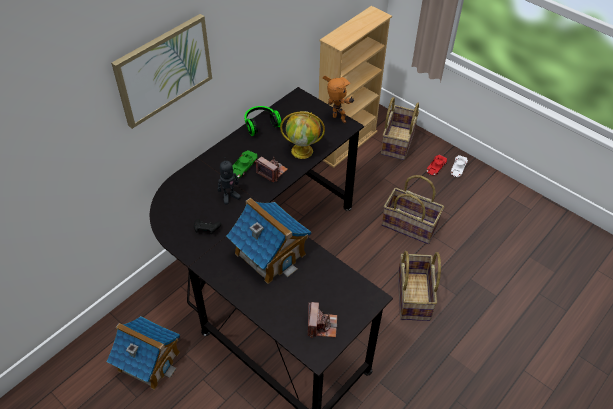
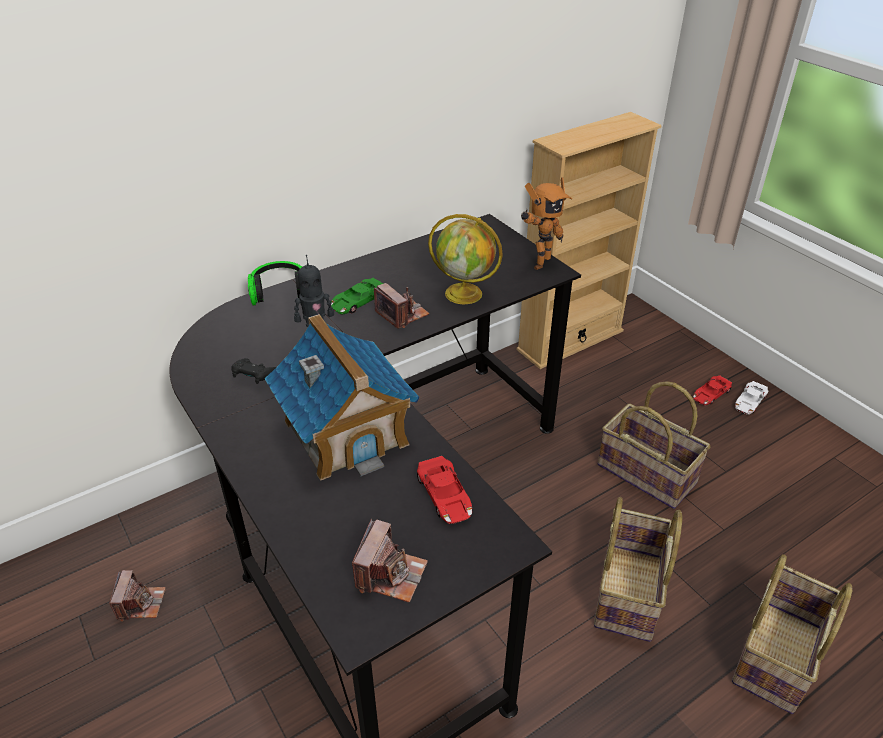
camera: 15 degrees right, 10 degrees down
(149, 361) = (141, 603): toy house -> camera
(164, 70) = (233, 96): picture -> none
(261, 124) = (411, 251): headphones -> headphones (280, 291)
(333, 279) = (445, 496): none -> red toy car
(338, 120) = (538, 262): toy robot -> toy robot turned 75 degrees clockwise
(397, 142) = (652, 350): basket -> basket (774, 653)

